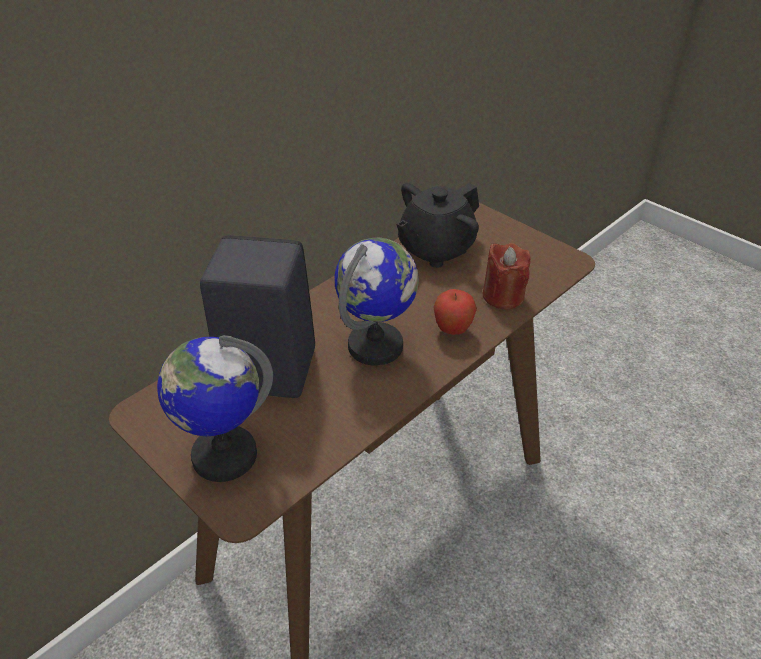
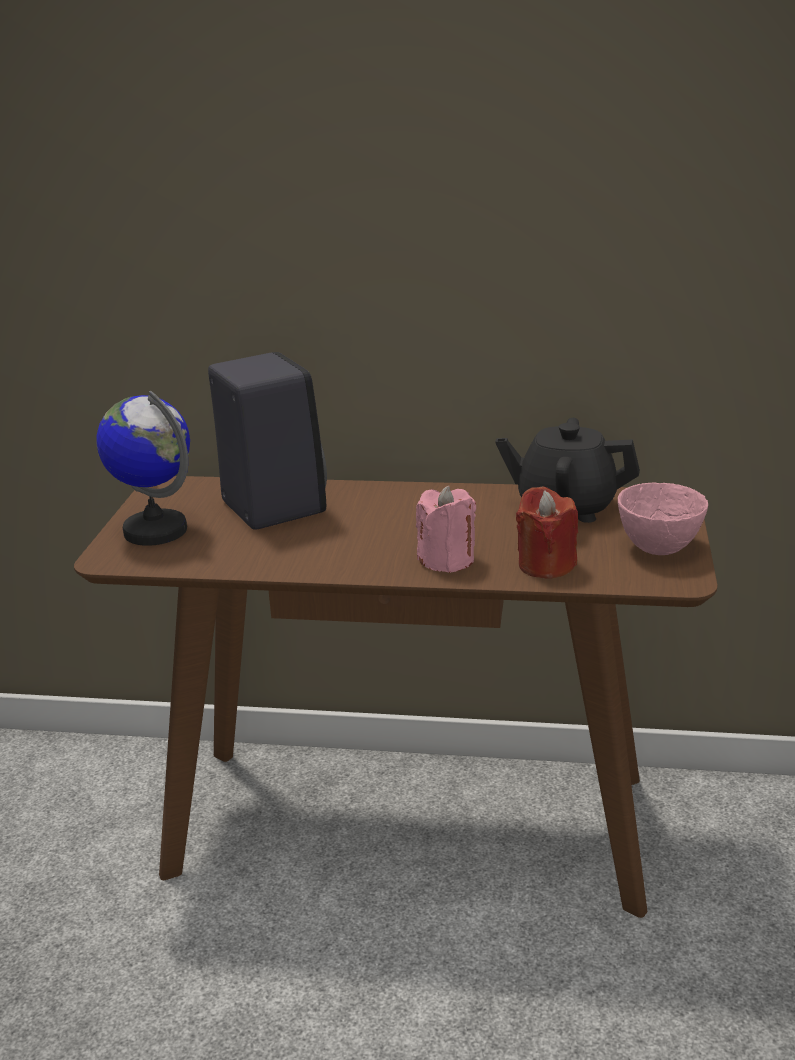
camera: 55 degrees right, 15 degrees down
(376, 346) = (368, 535): globe -> none
(452, 330) = (447, 560): apple -> pink candle
(525, 248) = (657, 548): none -> pink bowl

